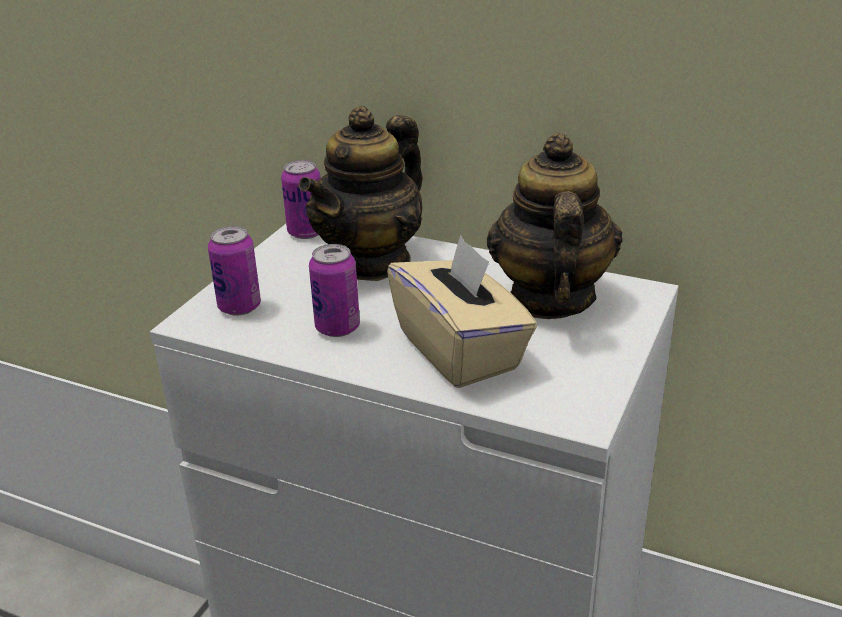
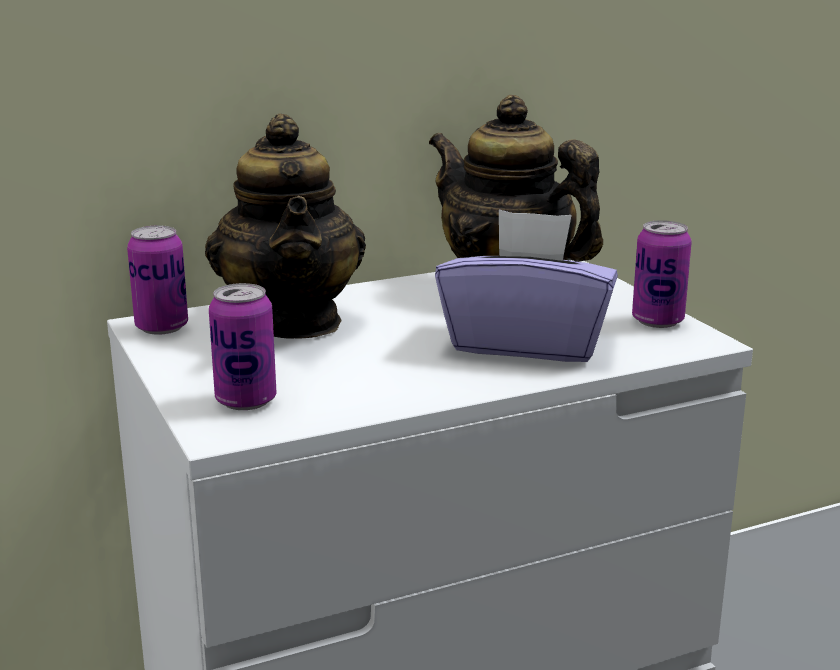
camera: 50 degrees left, 10 degrees down
(337, 327) = (387, 373): can -> can (657, 321)
(460, 350) = (526, 343): beige tissue box -> purple tissue box

